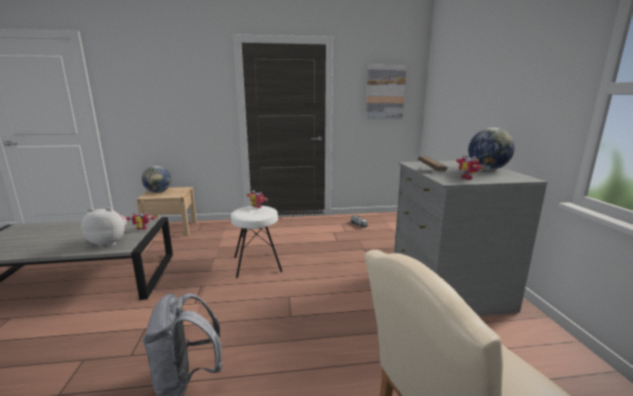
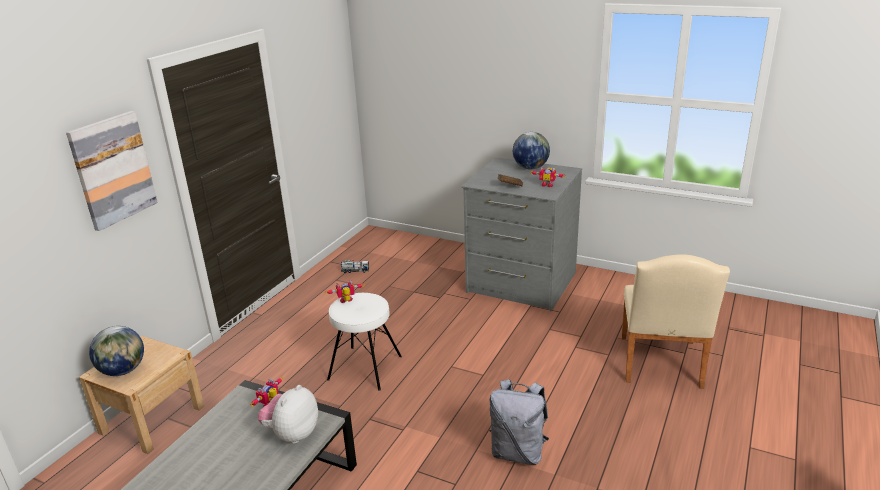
camera: 55 degrees left, 10 degrees up
(385, 92) = (322, 87): picture -> picture (113, 169)

